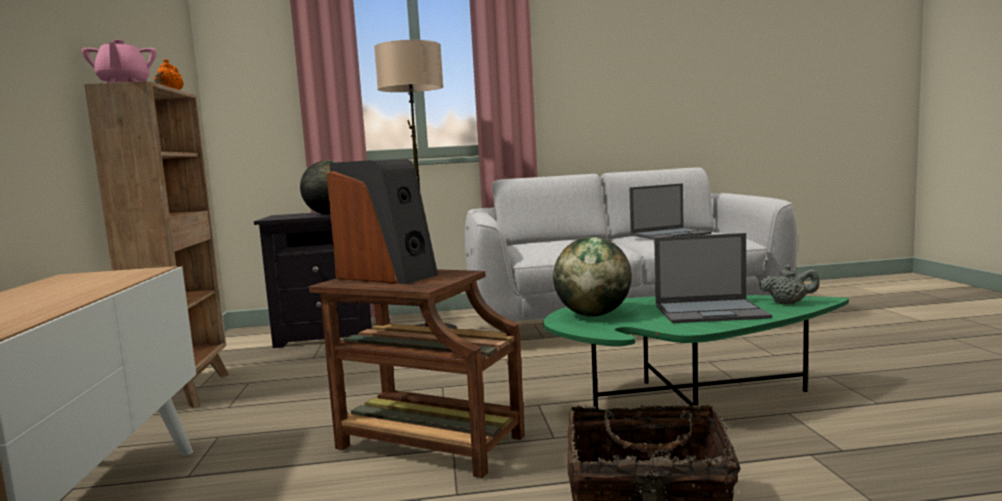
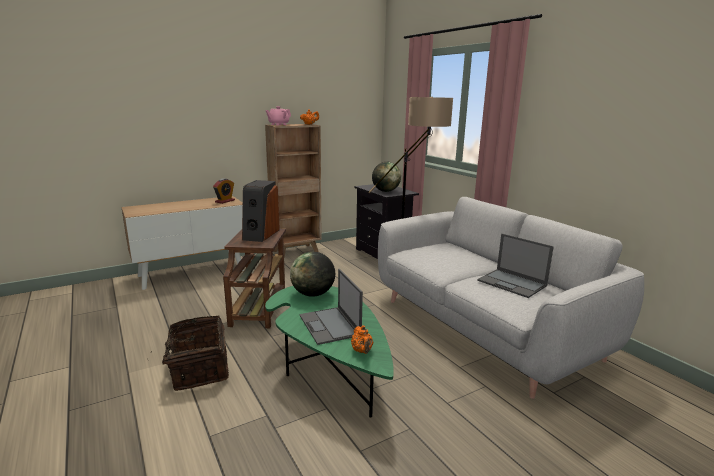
camera: 65 degrees right, 10 degrees up
(102, 276) = (225, 201): none -> alarm clock
(788, 303) = (362, 351): grey teapot -> orange teapot

